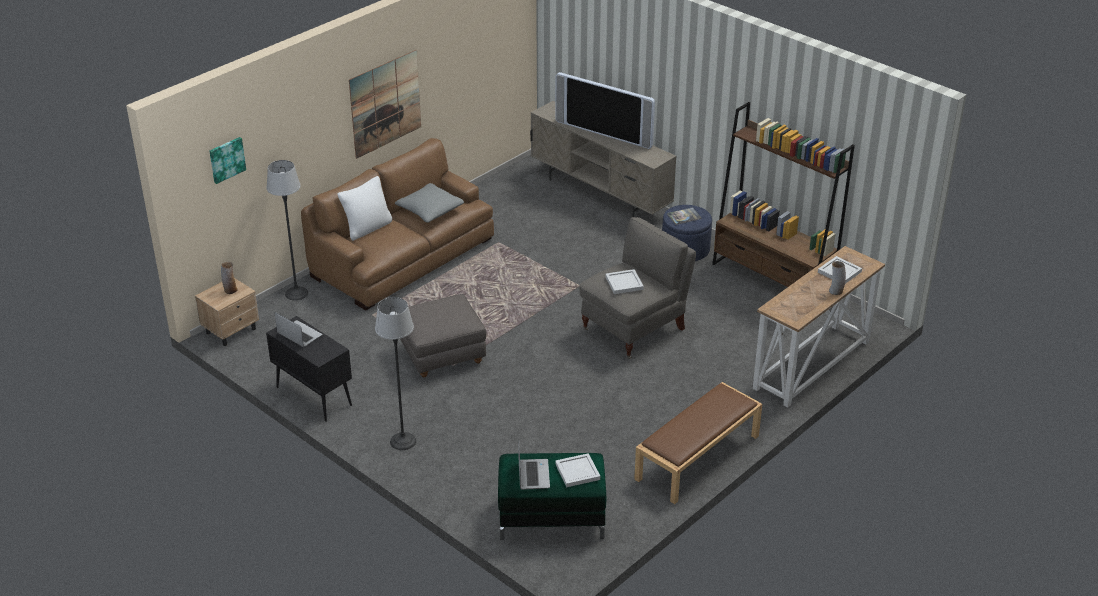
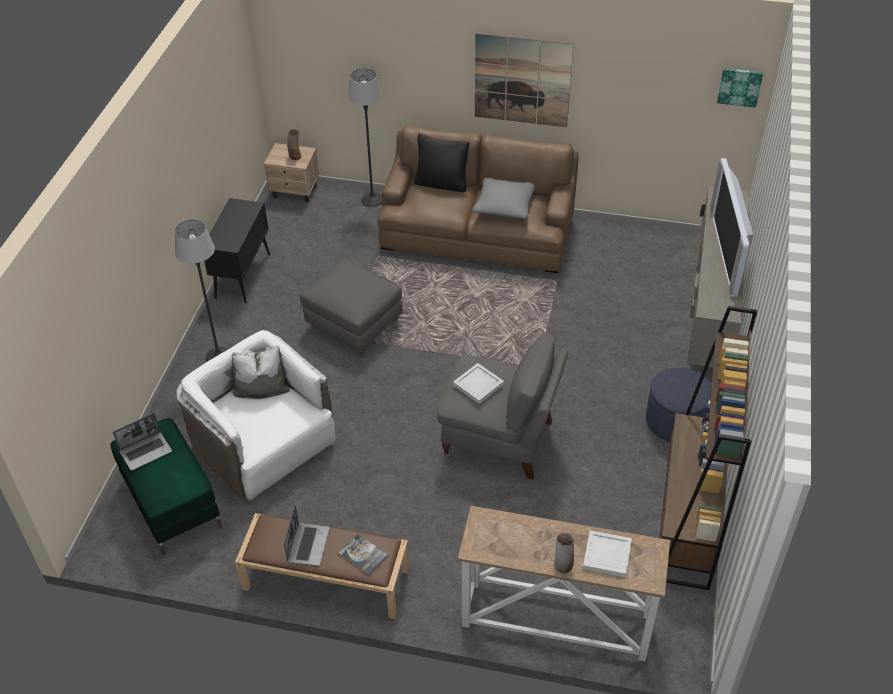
camera: 60 degrees right, 10 degrees up
(226, 159) = (319, 40): picture -> picture (739, 86)
(299, 335) = (238, 216): laptop -> laptop (308, 544)
(367, 228) = (442, 183): white pillow -> black pillow
(531, 446) = (263, 443): none -> white armchair
(577, 472) = (166, 481): white tray -> none
(684, 216) = (677, 385): book -> book (363, 554)

